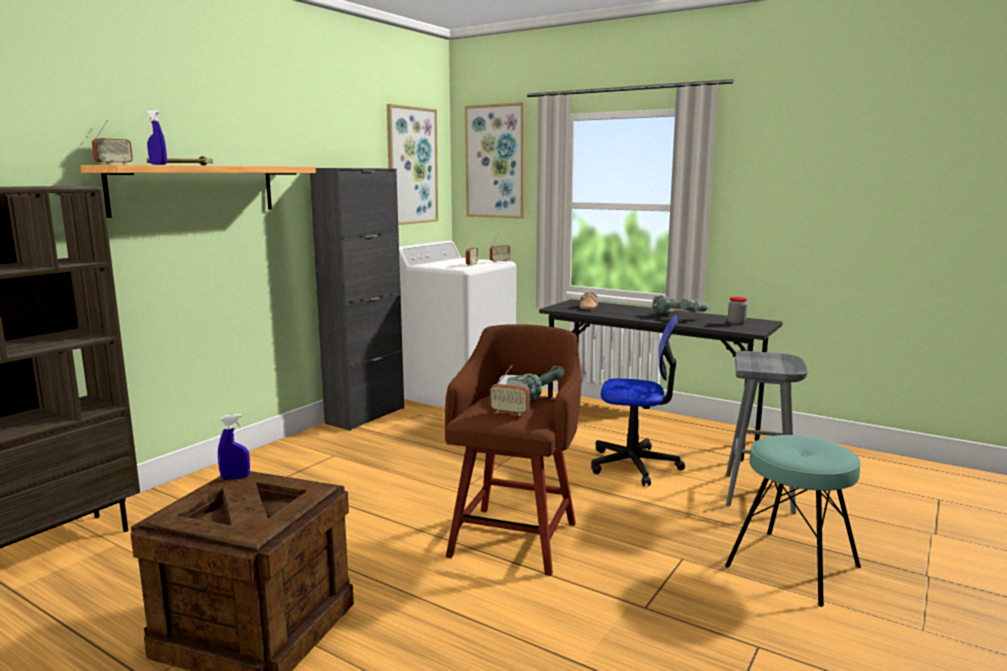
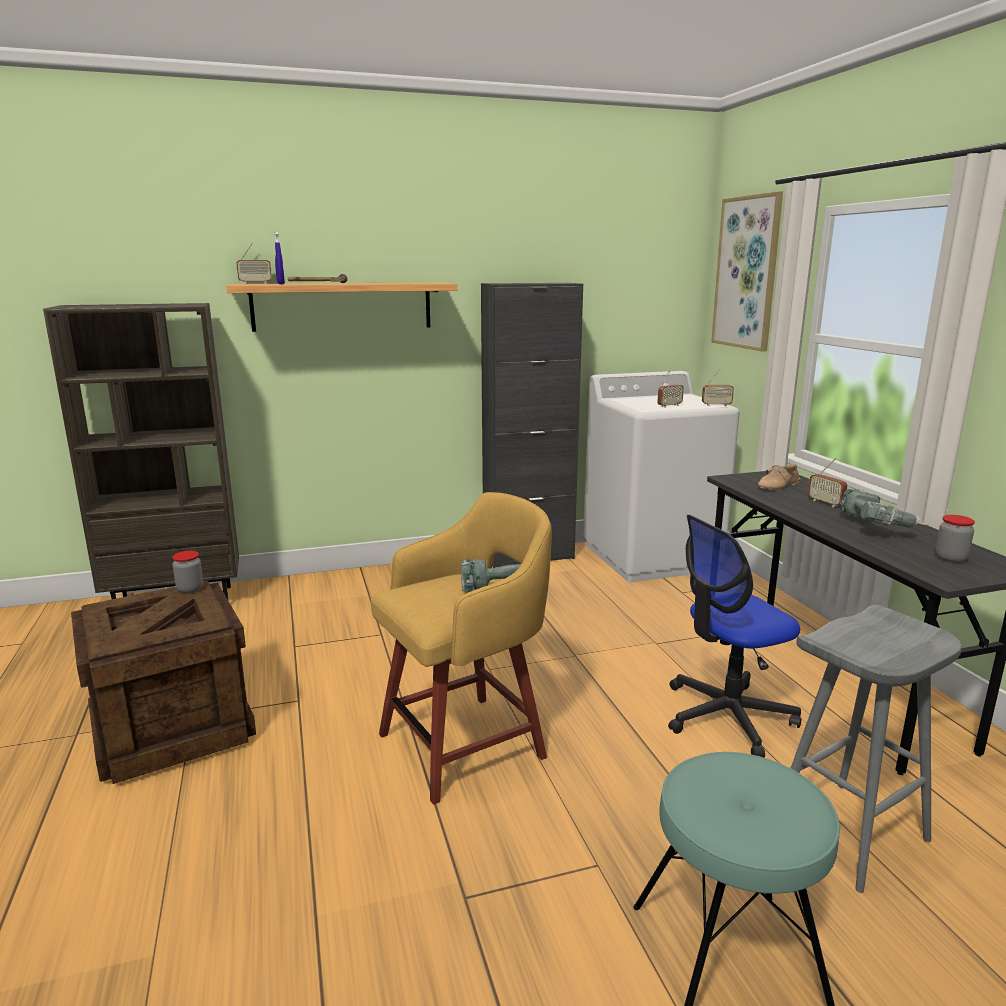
camera: 40 degrees right, 5 degrees up
(235, 478) = (190, 589): blue spray bottle -> jar
(411, 166) = (637, 278): picture -> none
(509, 412) = (429, 601): radio -> radio (825, 503)
(516, 537) = (467, 744): brown stool -> yellow stool
(634, 465) = (727, 716): office chair -> office chair turned 105 degrees clockwise

